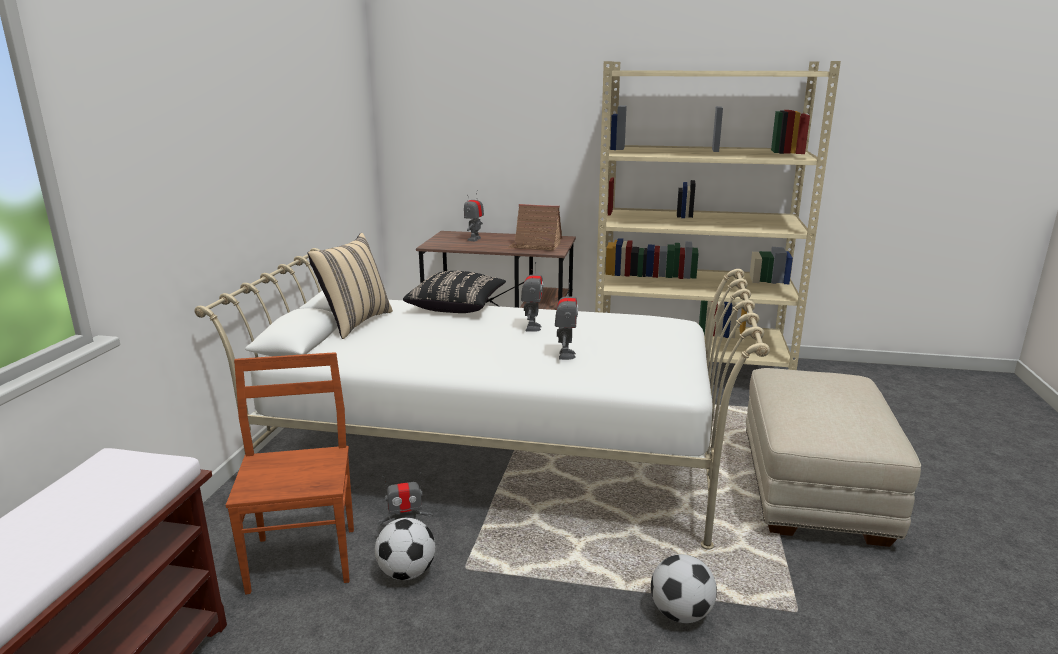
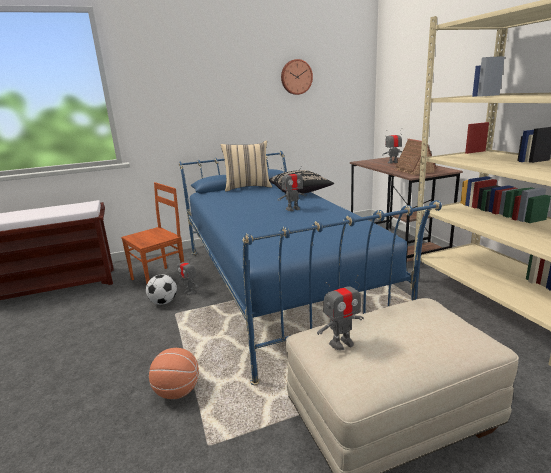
camera: 60 degrees right, 0 degrees up
(308, 114) = (296, 77): none -> wall clock
(495, 460) = (277, 286): white bed -> blue bed
(565, 355) = (261, 223): toy robot -> toy robot (341, 343)
(681, 614) = (177, 392): football -> basketball

